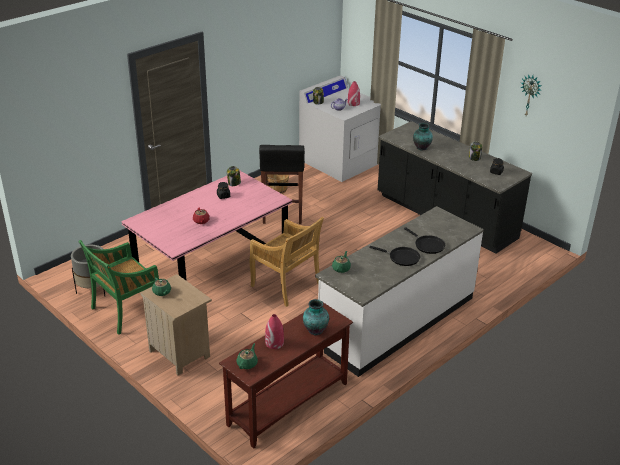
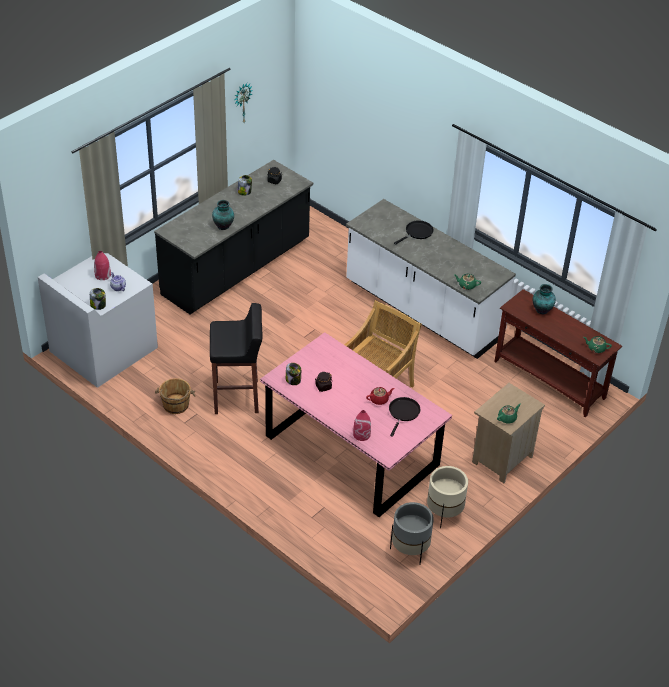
camera: 95 degrees left, 10 degrees up
(126, 311) = (444, 513): green chair -> beige planter
(274, 343) = (565, 334): red vase -> red vase (362, 434)
(402, 257) = (441, 249): black frying pan -> black frying pan (403, 413)

